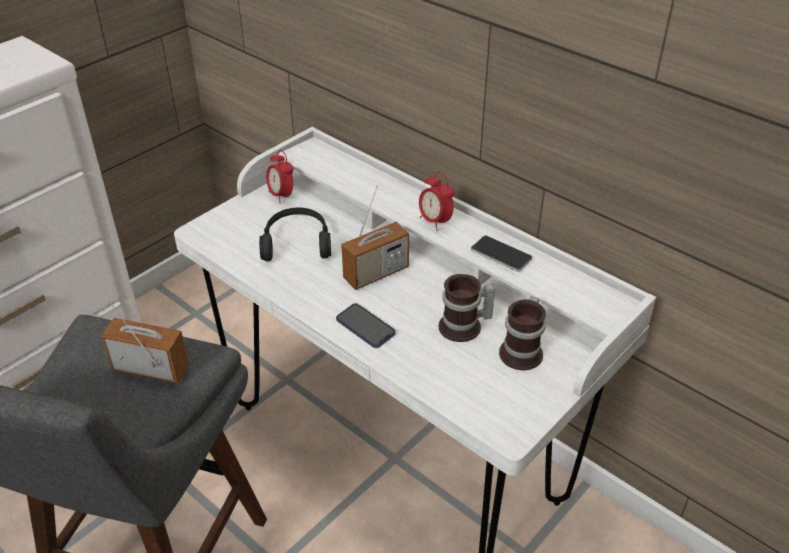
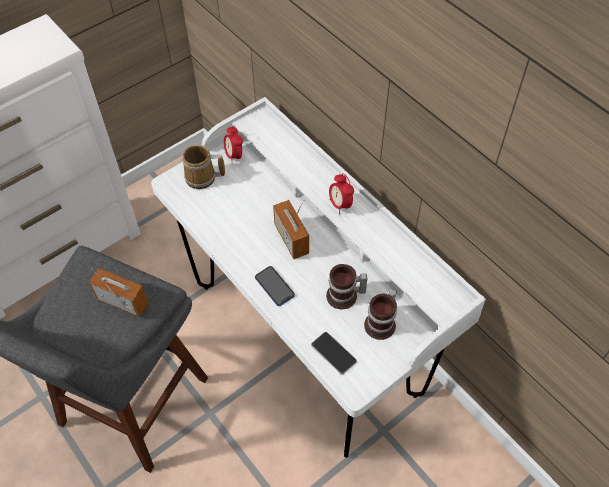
camera: 10 degrees right, 15 degrees up
(243, 222) = (203, 178): none -> mug
(297, 242) = (238, 202): black headphones -> none
(376, 273) = (291, 239): radio -> radio turned 90 degrees clockwise
(501, 254) = (382, 243): phone -> phone (333, 353)

